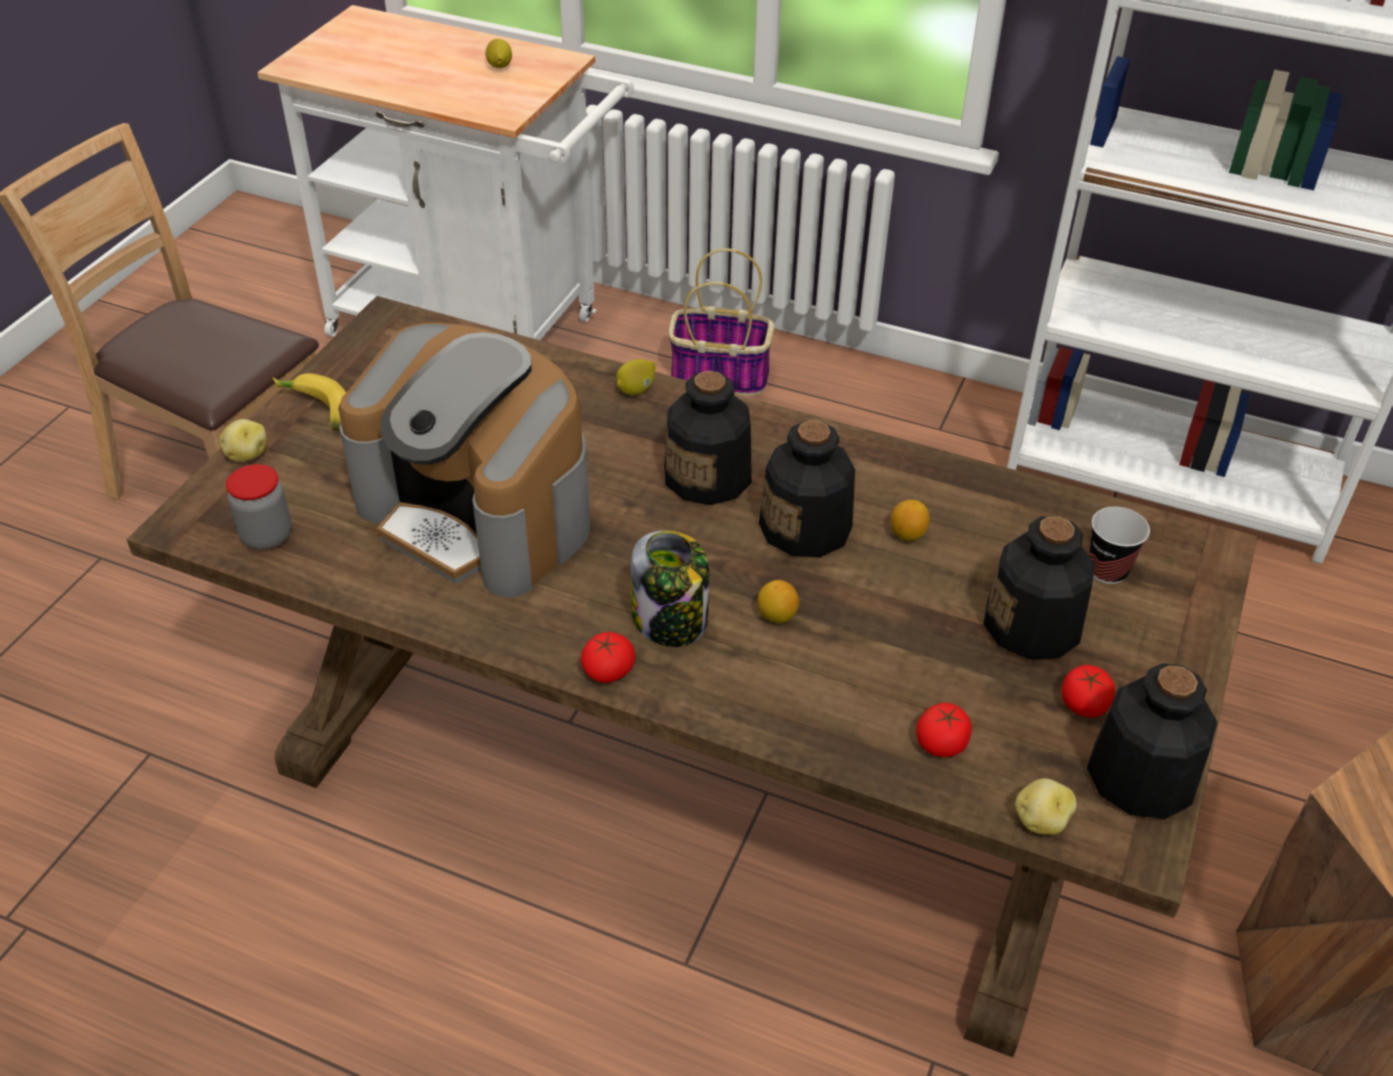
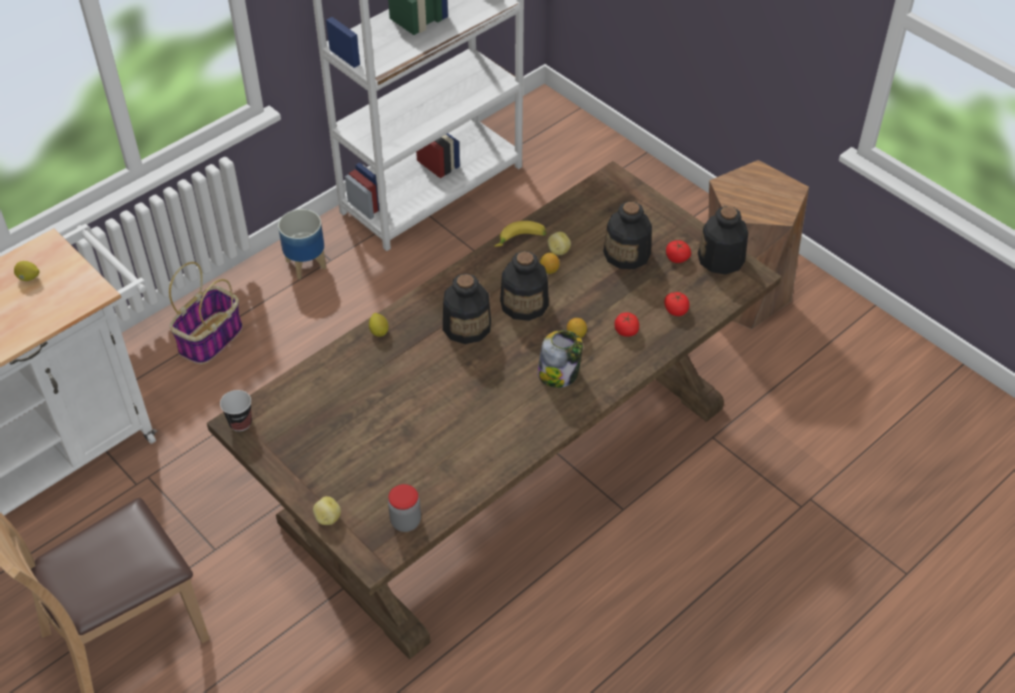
camera: 65 degrees left, 5 degrees up
(316, 411) = (307, 477): banana -> banana (520, 240)
(479, 514) = (441, 425): coffee machine -> none
(608, 670) = (578, 407): tomato -> tomato (626, 331)
(912, 409) = (305, 264): none -> planter
(1040, 820) = (728, 297): potato -> potato (558, 250)
(1107, 570) = (608, 216): cup -> cup (240, 423)

